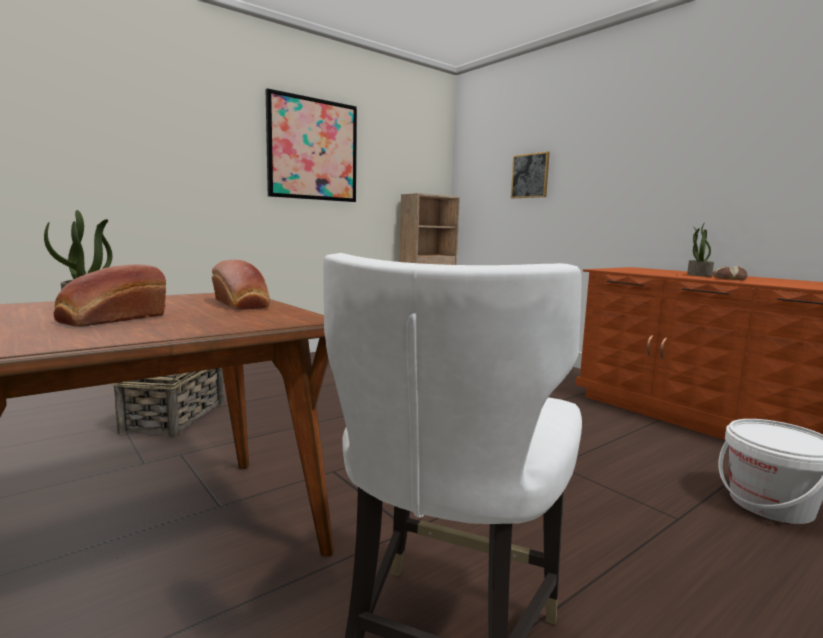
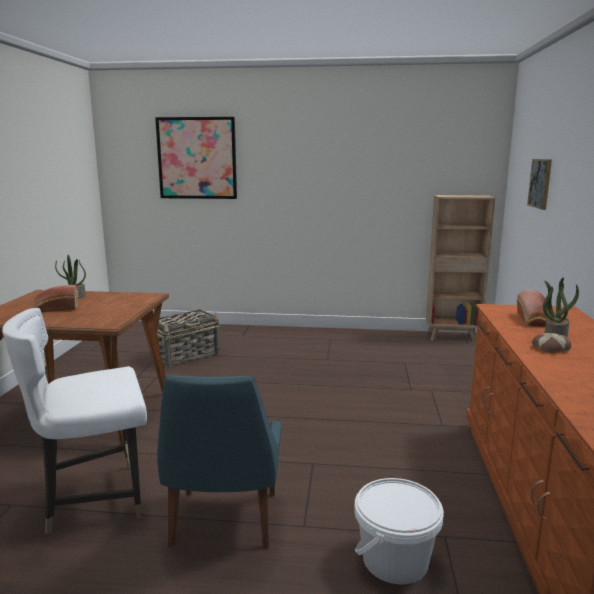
camera: 45 degrees right, 5 degrees up
(242, 304) = (124, 306): bread -> bread (532, 320)
(312, 149) = (343, 163): picture -> picture (197, 158)
(628, 560) = (224, 522): none -> blue chair

